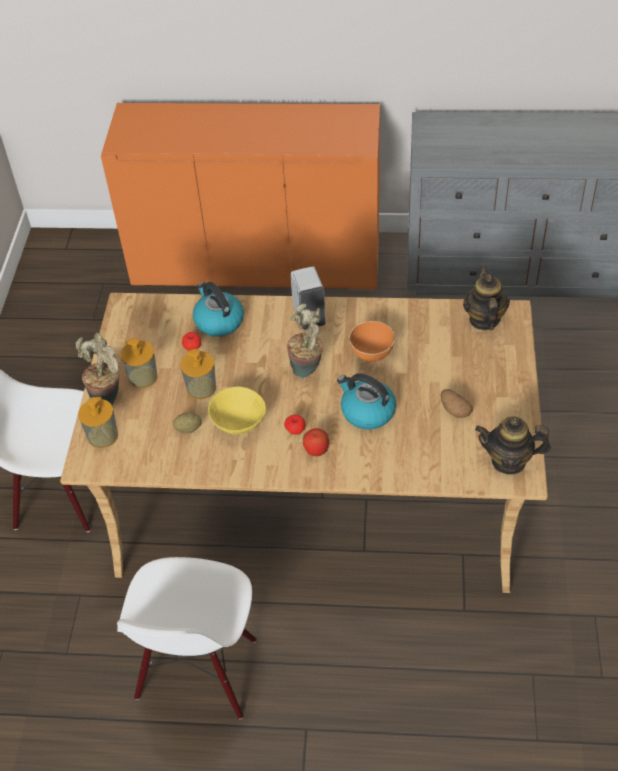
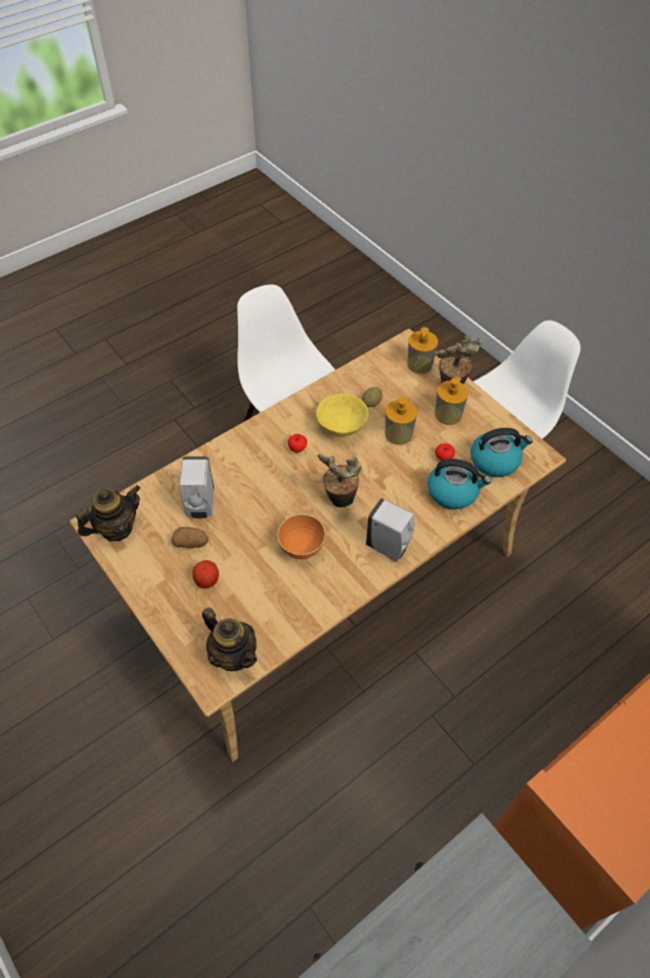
camera: 135 degrees right, 5 degrees up
(316, 450) = (268, 445): apple -> apple (207, 581)
(367, 412) = (259, 496): kettle -> kettle (495, 460)
(422, 435) = (200, 505): none -> white soap dispenser

